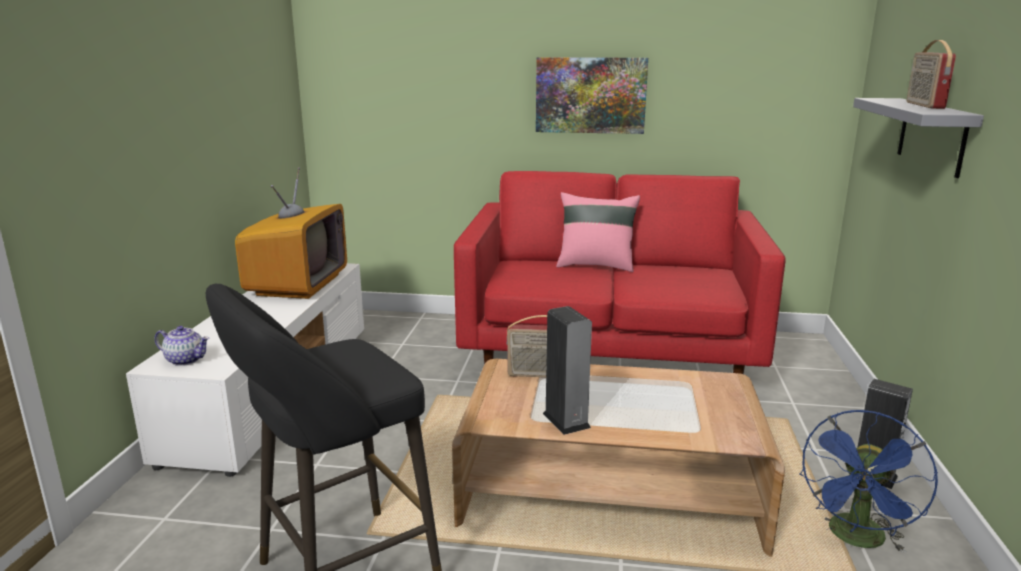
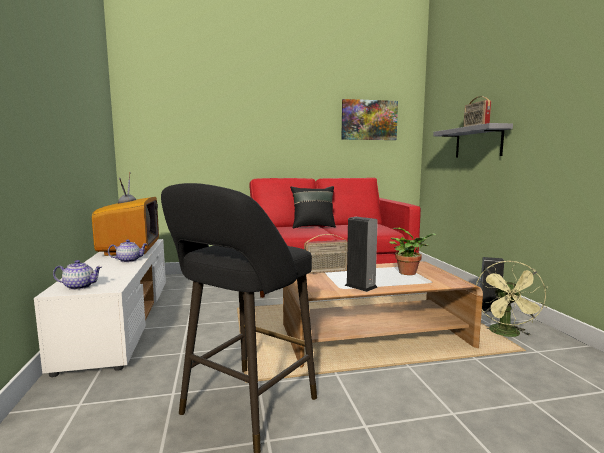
camera: 20 degrees left, 10 degrees down
(279, 311) = (129, 260): none -> teapot
(590, 95) = (294, 138): picture -> picture (369, 120)
(595, 265) = (313, 226): pink pillow -> black pillow
(681, 401) = (410, 273): none -> potted plant
(856, 540) = (507, 334): blue fan -> green fan

